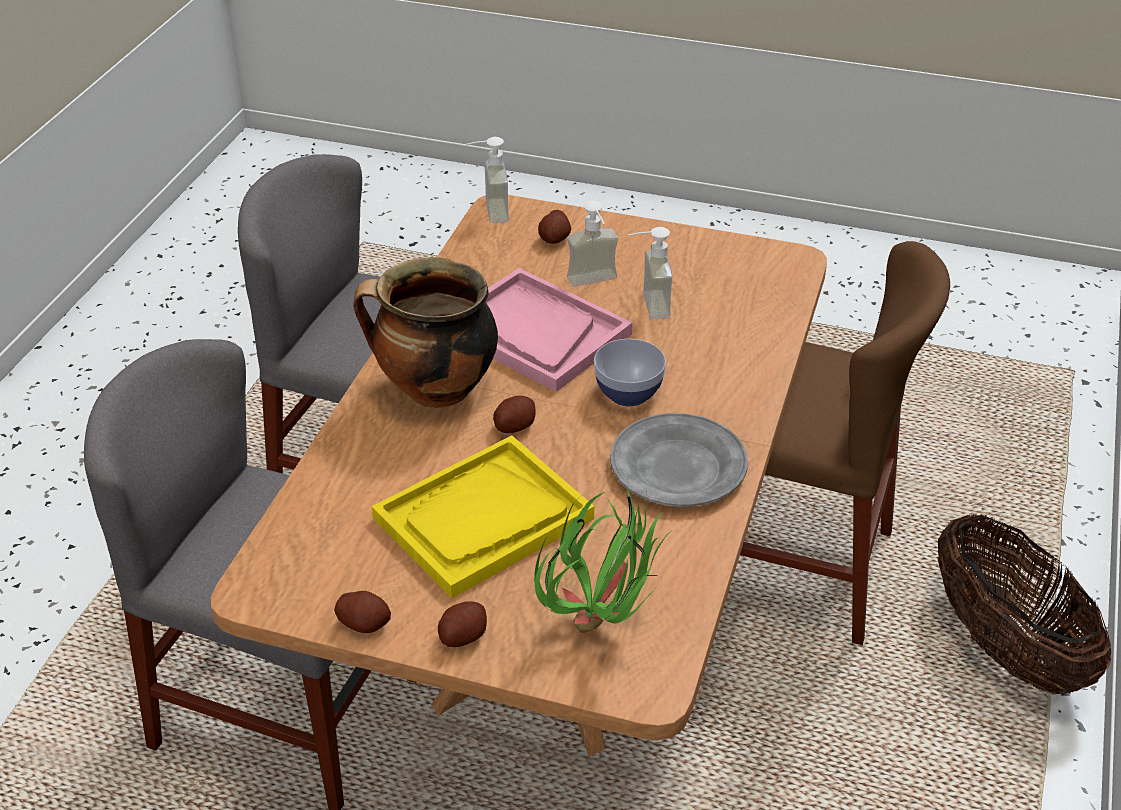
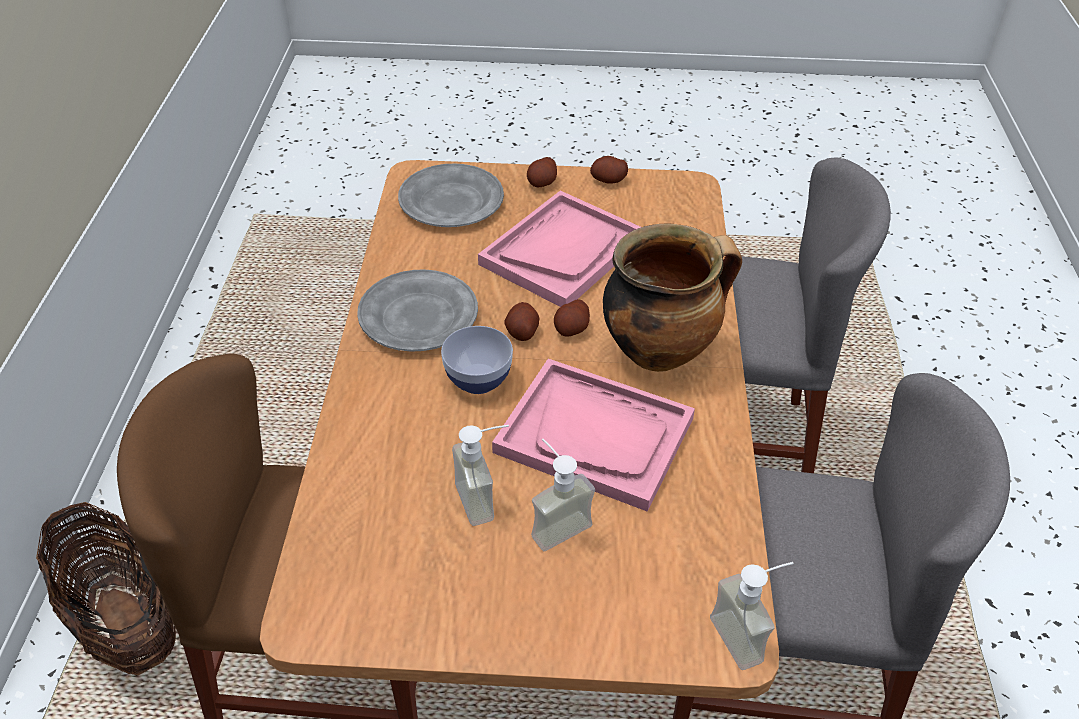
camera: 165 degrees right, 5 degrees up
(483, 519) = (562, 251): yellow tray -> pink tray
(554, 238) = (634, 597): potato -> potato (522, 332)
(605, 625) = (450, 201): potted plant -> grey plate

